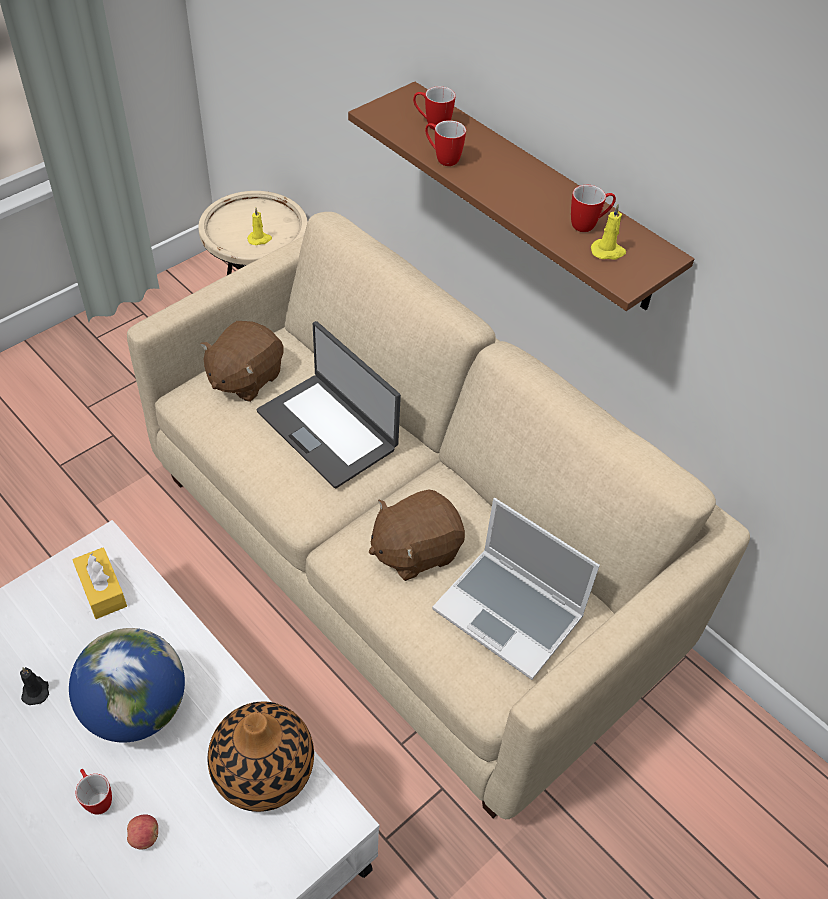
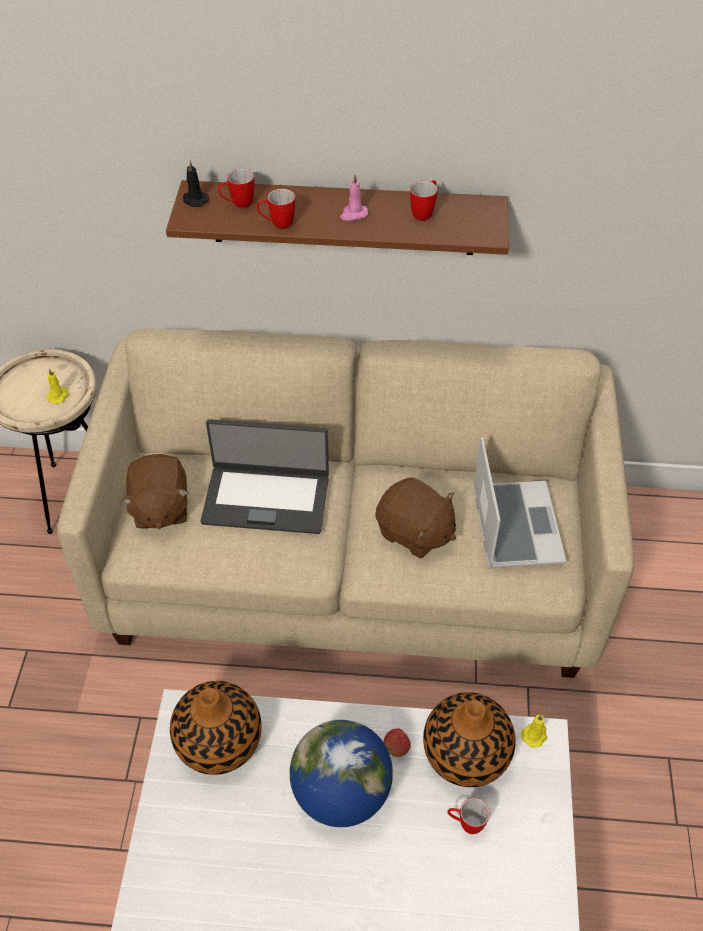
camera: 40 degrees left, 0 degrees up
(36, 691) = (257, 846): black candle -> black candle (194, 200)
(97, 798) = (385, 869): mug -> mug (465, 823)
(102, 589) = (218, 740): yellow tissue box -> vase
(145, 836) = (444, 860): apple -> apple (396, 747)
(415, 550) = (414, 533): brown plush toy -> brown plush toy turned 75 degrees counterclockwise
(510, 613) = (514, 525): laptop -> laptop turned 90 degrees counterclockwise
(520, 188) = (353, 214): none -> pink candle
(608, 251) = (457, 222): yellow candle -> yellow candle (535, 734)

